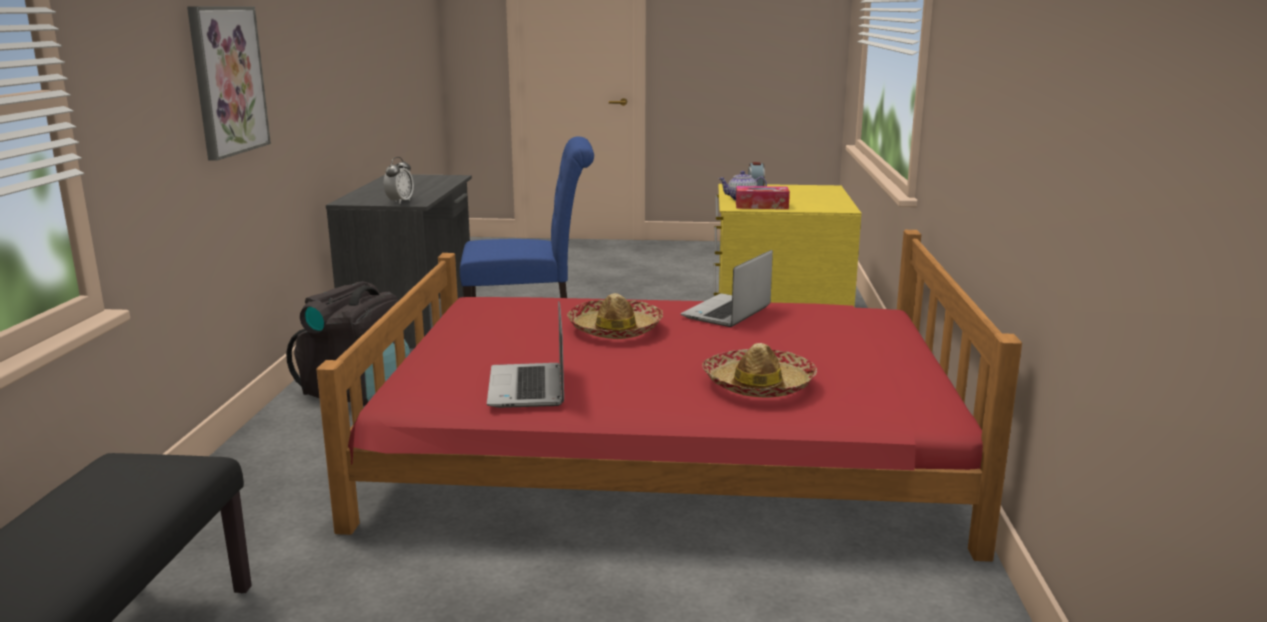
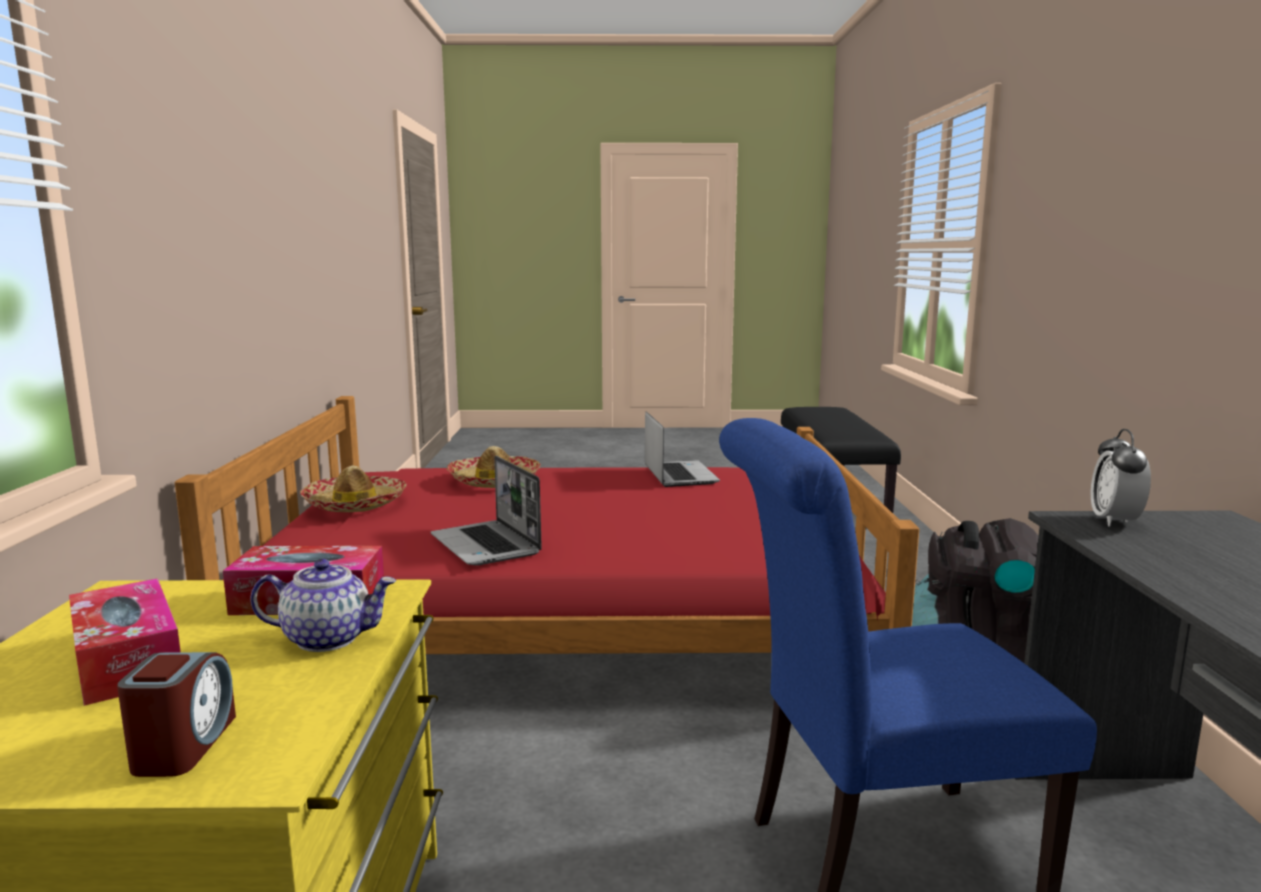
camera: 175 degrees right, 5 degrees down
(227, 80) = (1112, 246): picture -> none
(615, 329) = (624, 521): hat -> hat (355, 504)
(727, 313) = (487, 545): laptop -> laptop turned 120 degrees clockwise
(800, 197) = (127, 660): none -> tissue box

